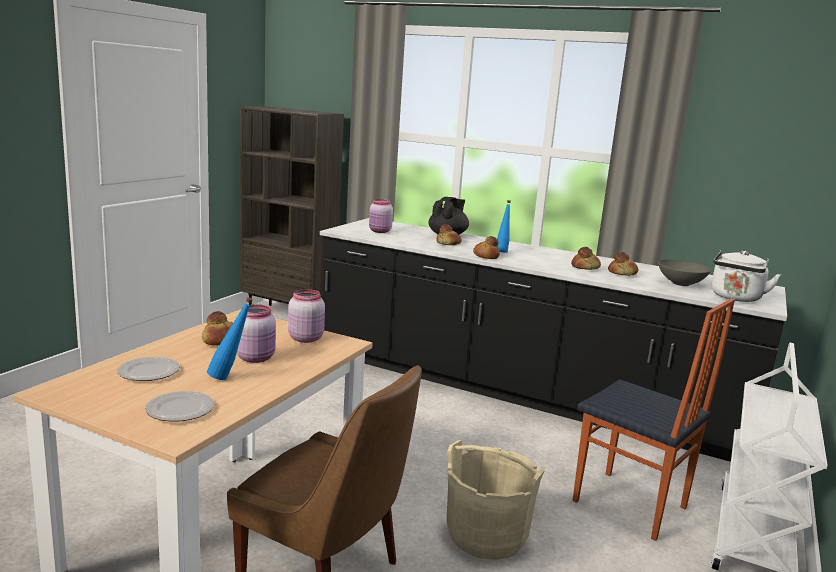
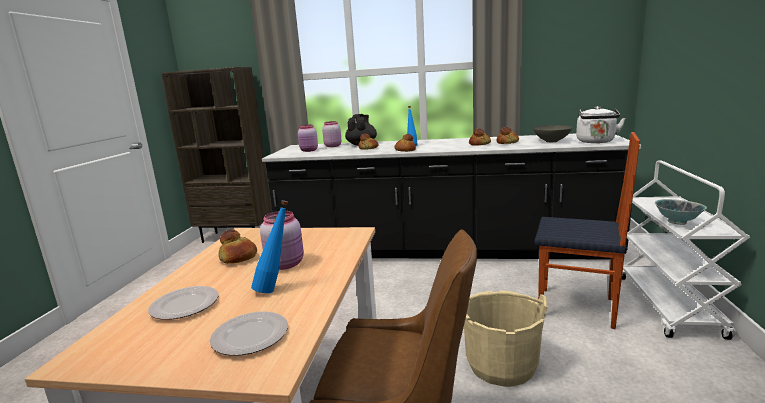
camera: 15 degrees left, 0 degrees up
(306, 338) = (315, 237): pink jar -> pink jar (333, 146)
(758, 427) = (677, 222): none -> bowl

